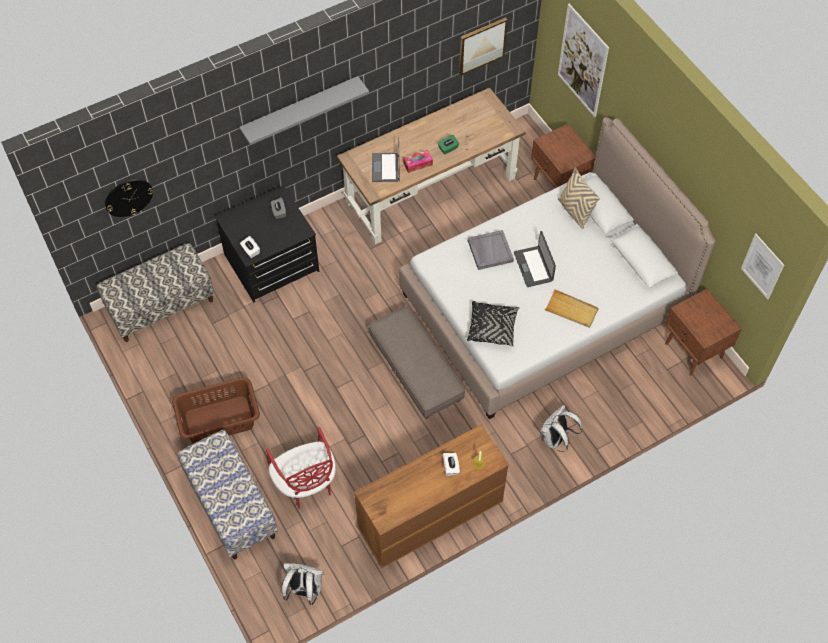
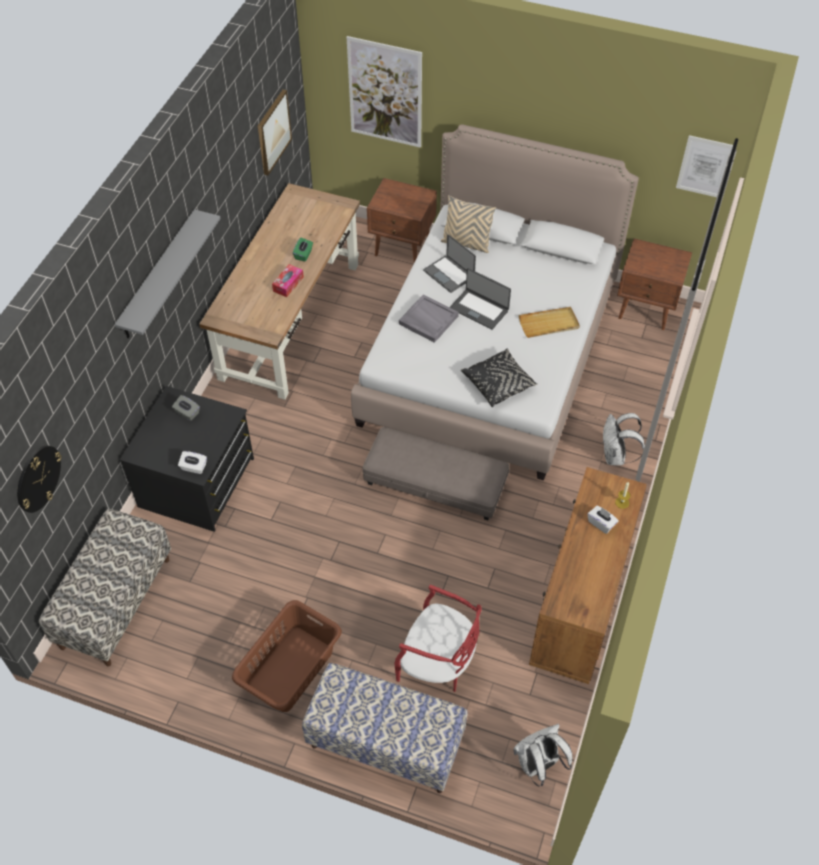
camera: 40 degrees left, 5 degrees down
(386, 168) = (261, 306): laptop -> laptop (449, 274)

